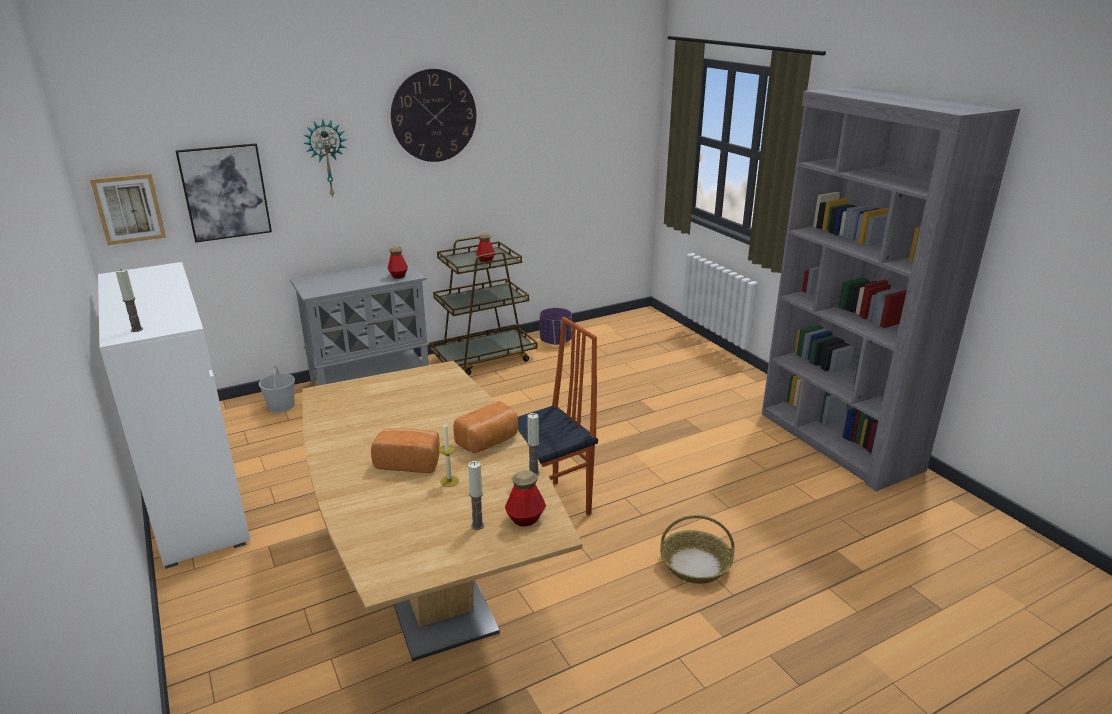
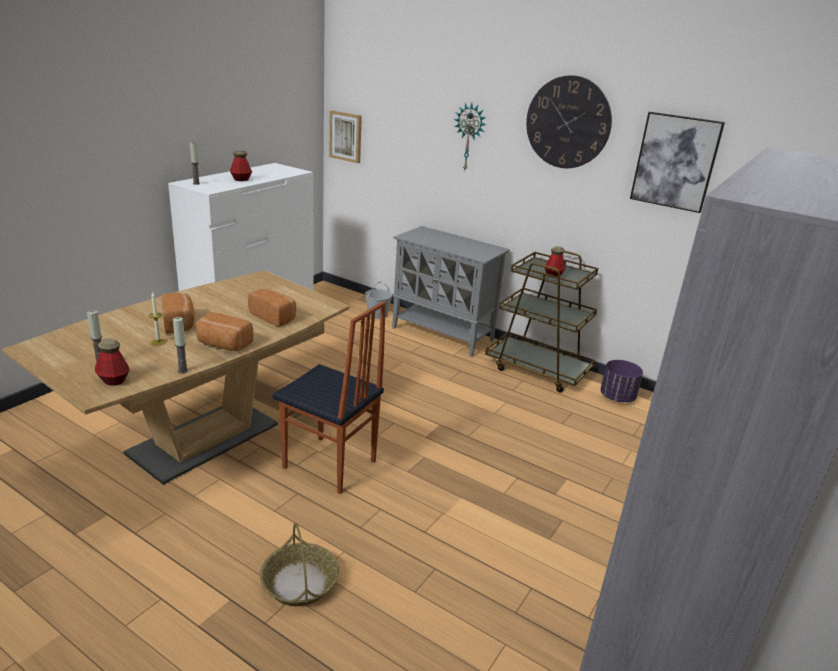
camera: 60 degrees right, 0 degrees up
(225, 192) = (398, 143): picture -> picture (675, 162)
(398, 276) = (473, 253): bottle -> bottle (241, 179)
(444, 403) = (274, 317): none -> bread

